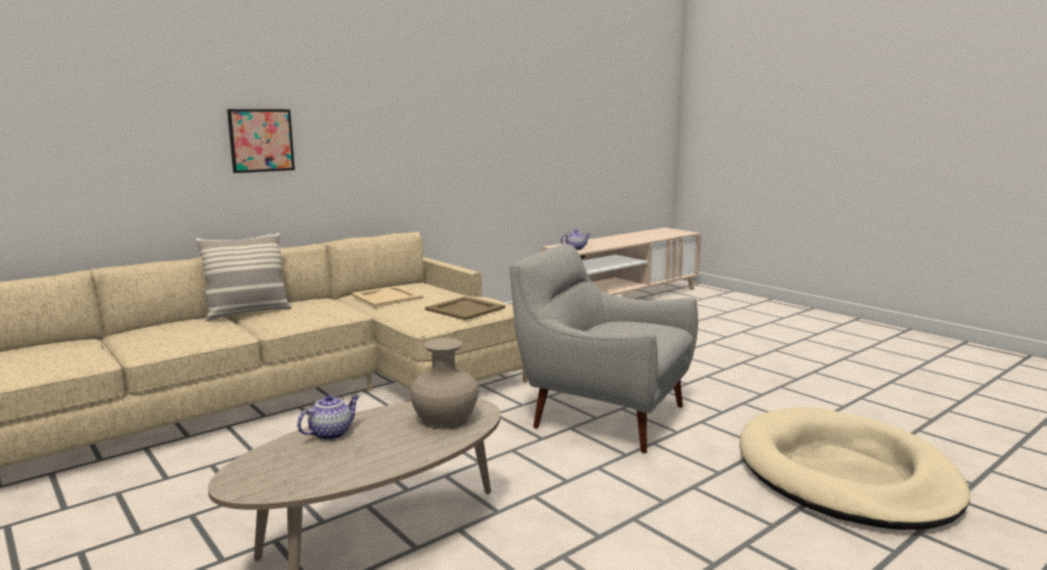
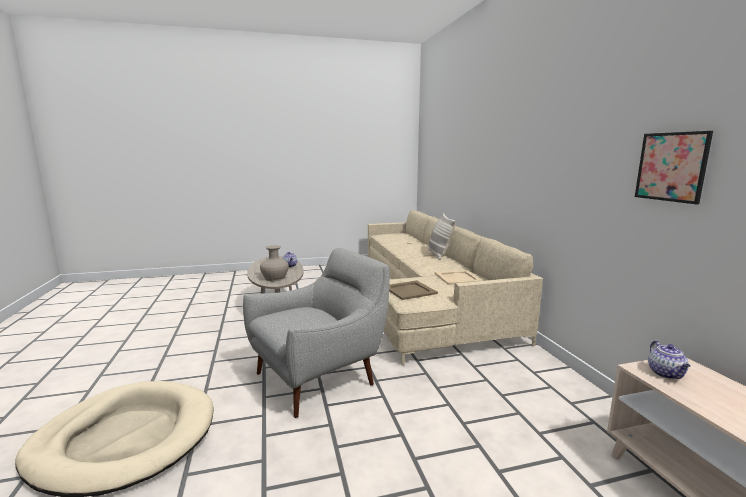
camera: 115 degrees right, 0 degrees up
(261, 140) = (486, 169): picture -> picture (671, 167)

